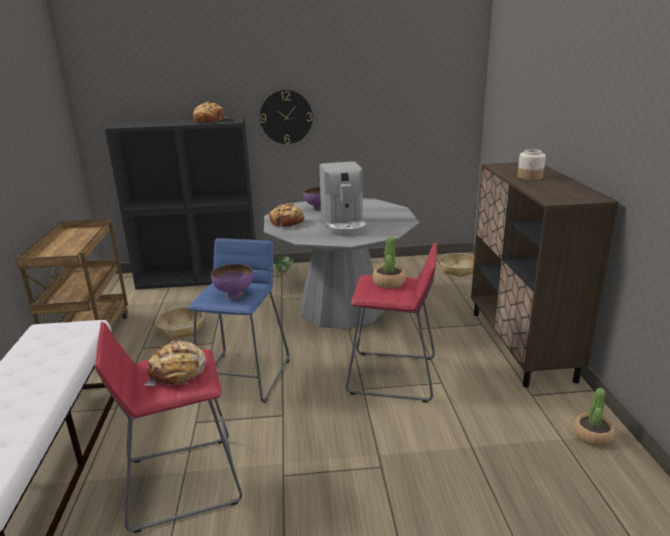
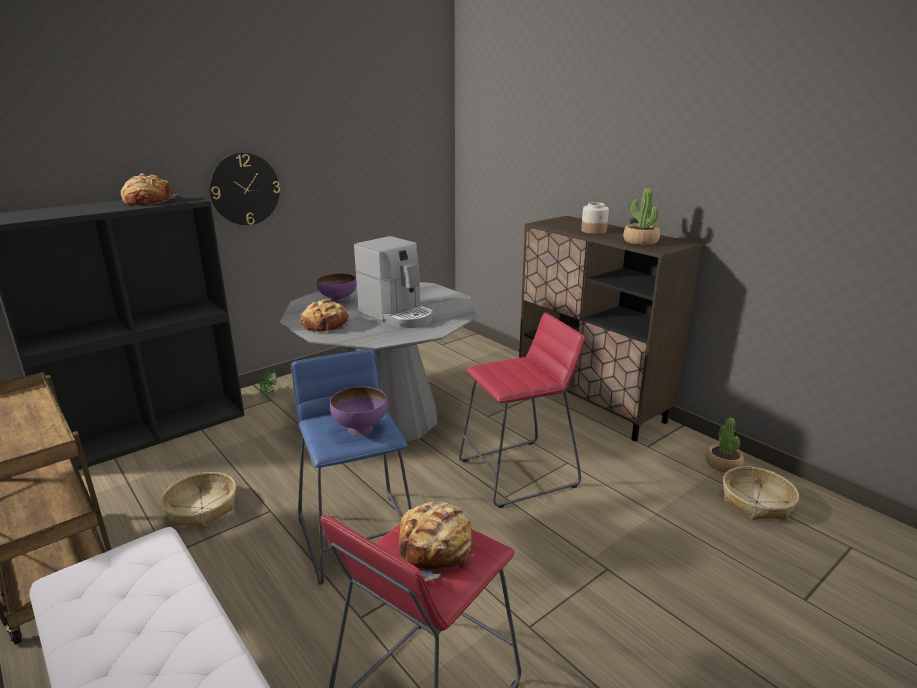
camera: 35 degrees left, 0 degrees up
(388, 282) = (510, 368): potted plant -> potted plant (640, 241)
(458, 270) = (461, 345): basket -> basket (756, 502)

